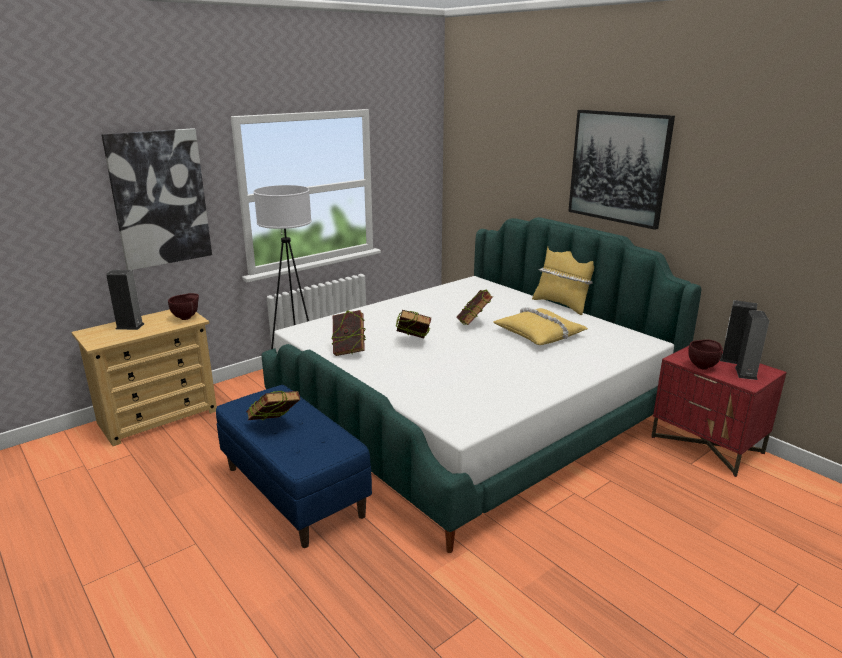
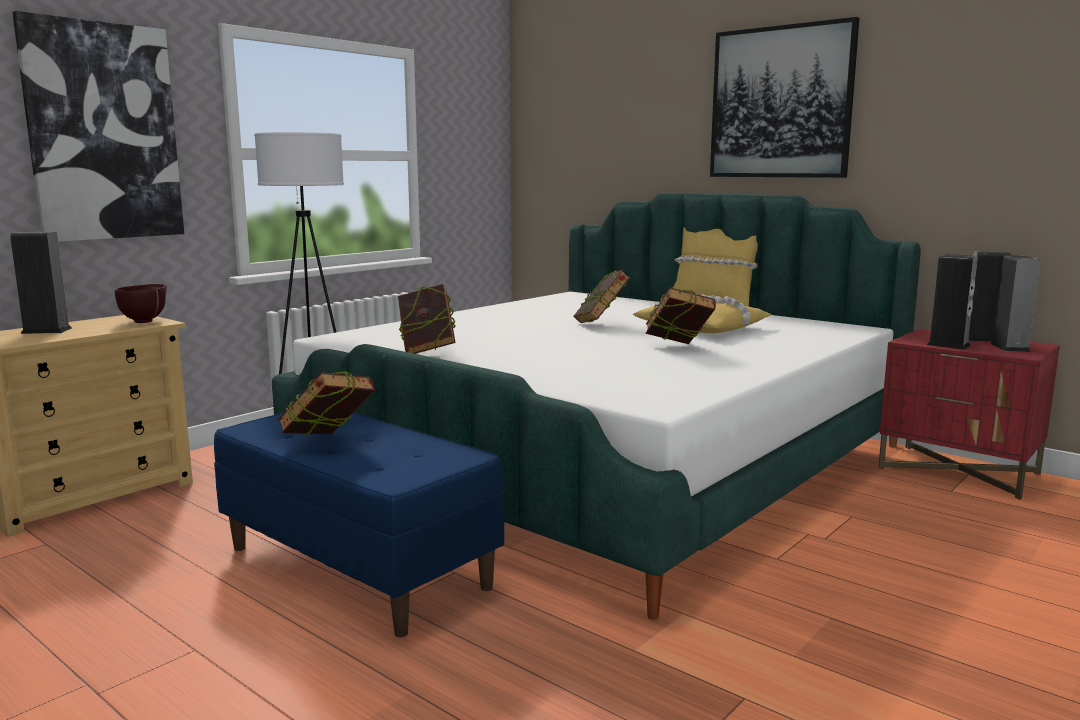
camera: 10 degrees left, 10 degrees down
(413, 342) = (522, 340): book -> book (678, 348)
(703, 366) = (948, 345): brown bowl -> speaker

